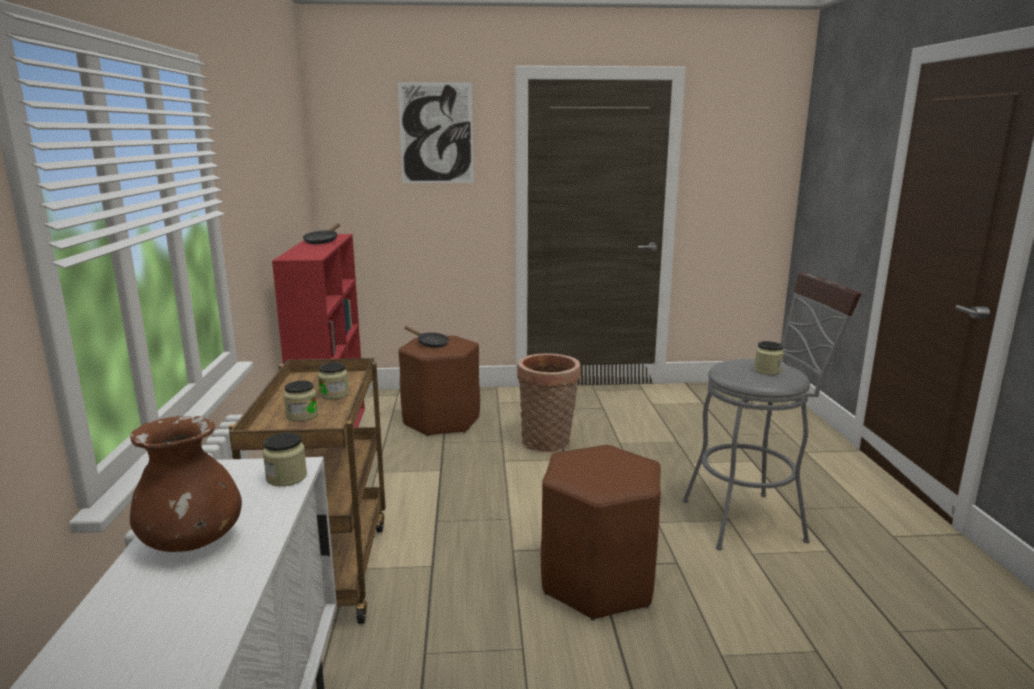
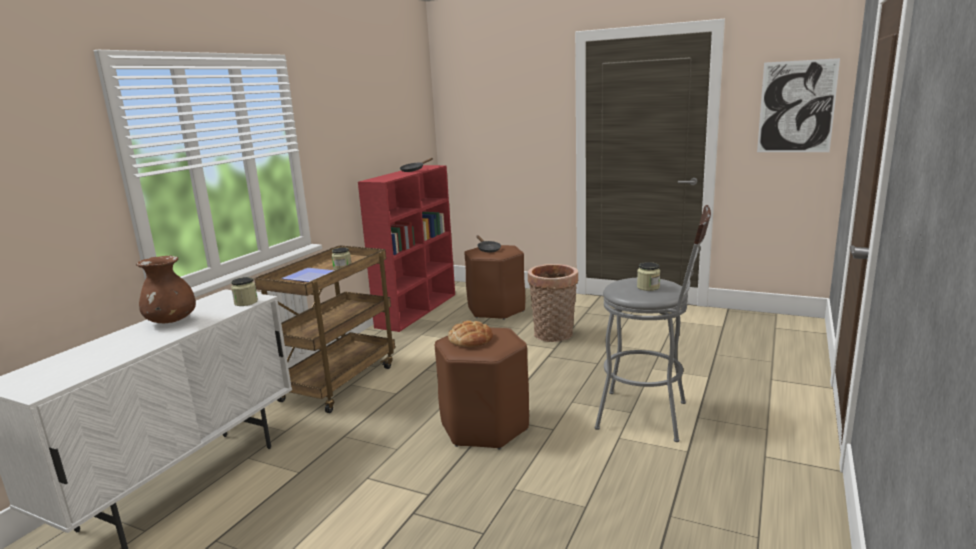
camera: 30 degrees right, 0 degrees up
(302, 415) = (309, 277): jar -> plate
(436, 133) = (516, 89): picture -> picture (796, 107)
(590, 469) = (470, 339): none -> bread

